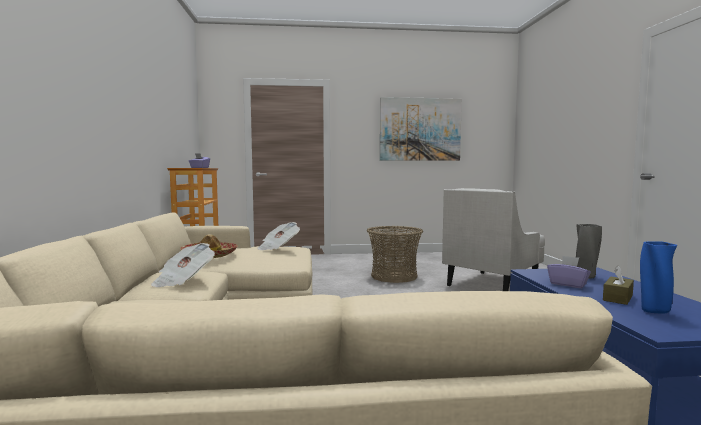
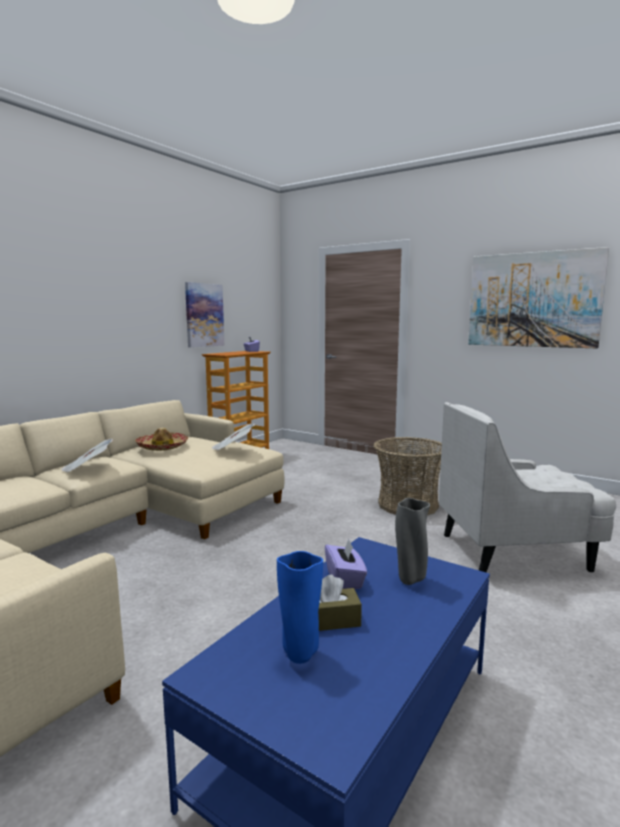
camera: 40 degrees right, 5 degrees up
(166, 127) = (204, 315): none -> picture

